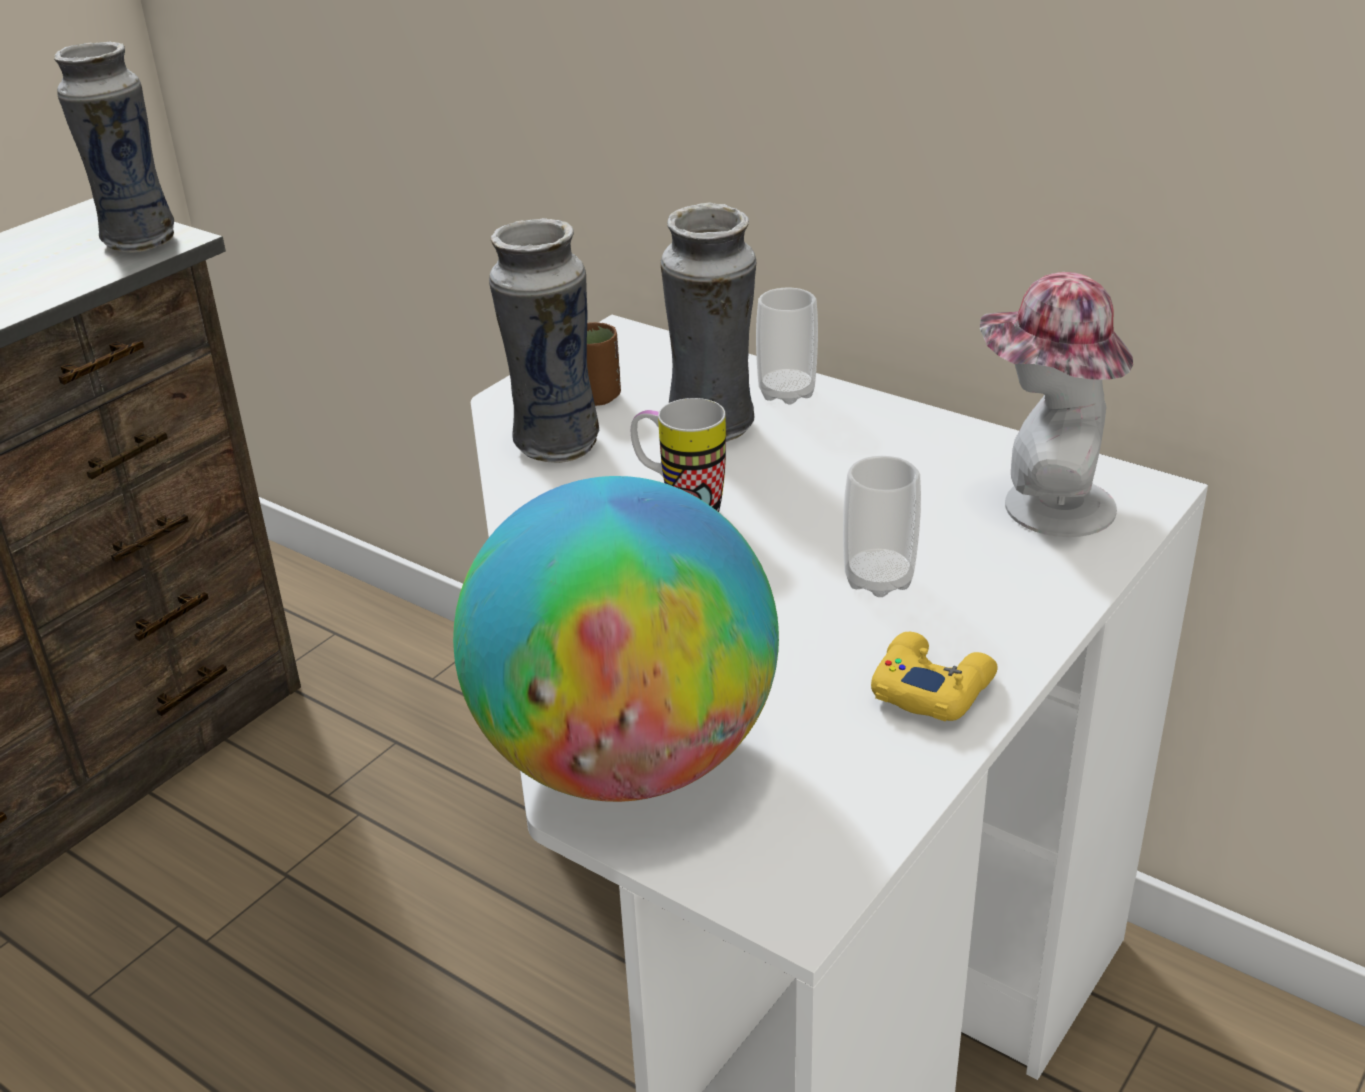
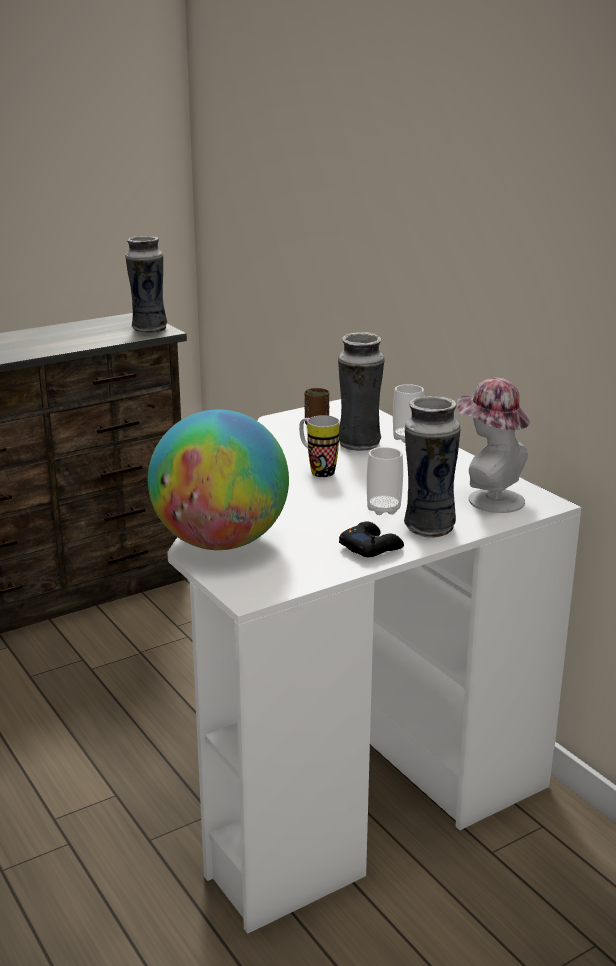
camera: 20 degrees right, 10 degrees down
(554, 444) = (282, 438): vase -> vase (428, 527)
(931, 687) = (370, 547): yellow game controller -> black game controller

